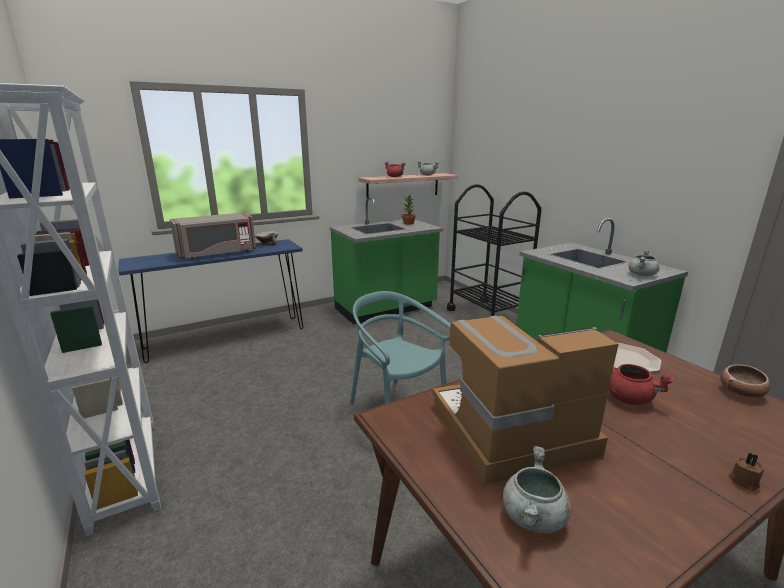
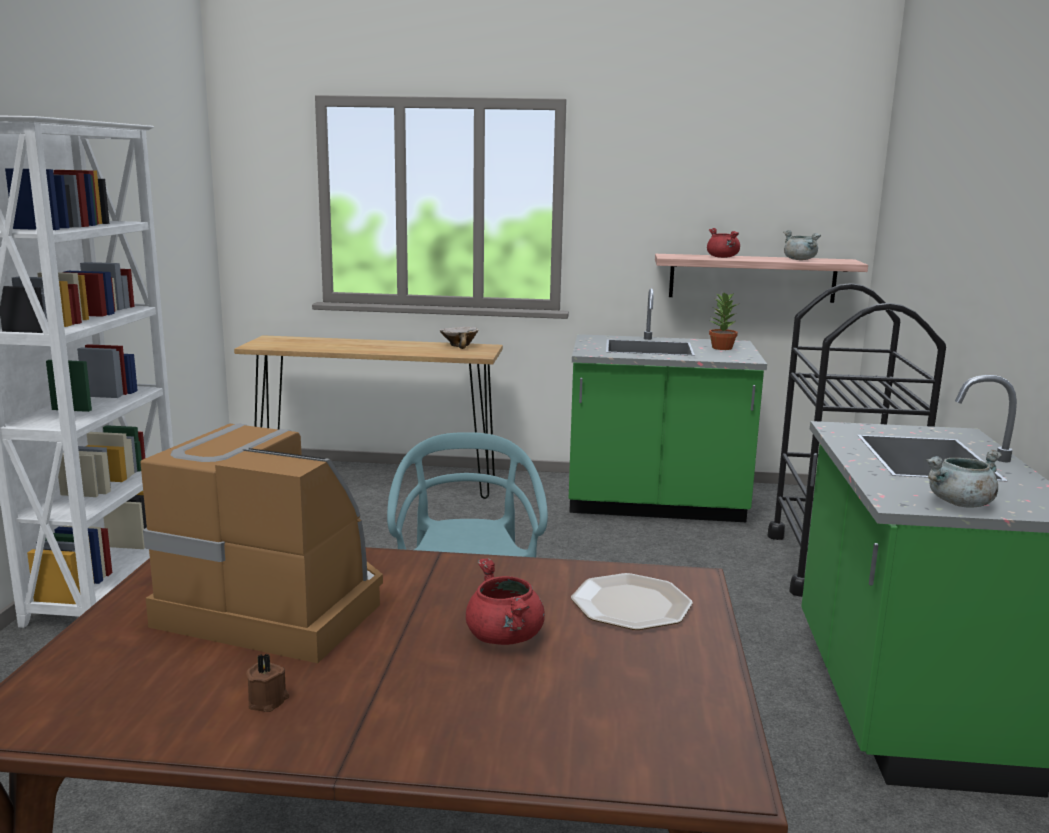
camera: 35 degrees right, 5 degrees down
(217, 253) = (373, 347): grey microwave -> none
(227, 338) = (375, 483): blue console table -> brown console table
(533, 517) = (128, 665): grey cooking pot -> none
(741, 392) = (710, 703): bowl -> none
(743, 480) = (417, 755): brown candle -> brown candle (268, 701)

